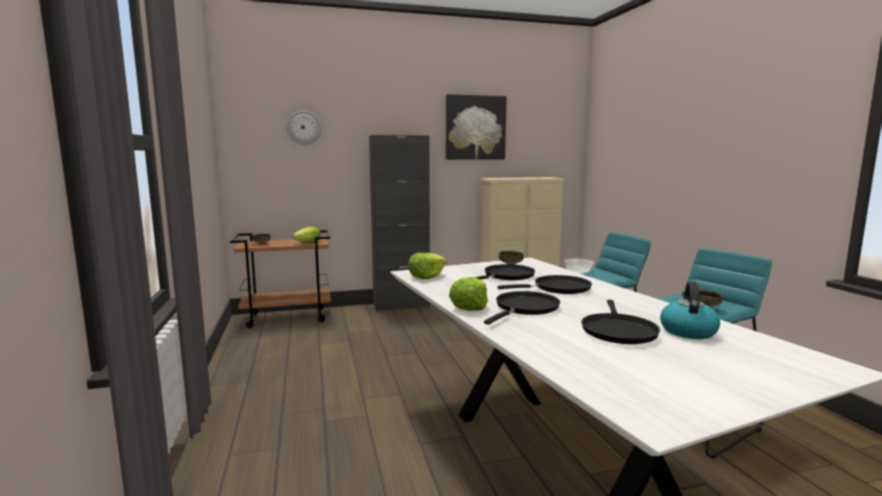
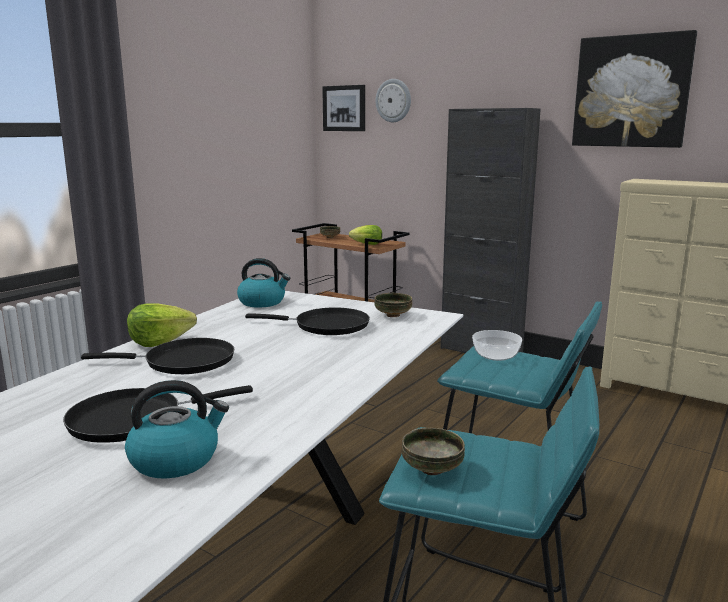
camera: 50 degrees right, 5 degrees up
(252, 132) = (344, 108): none -> picture
(426, 277) = (262, 302): lettuce -> kettle
(558, 288) = (305, 357): black frying pan -> none

